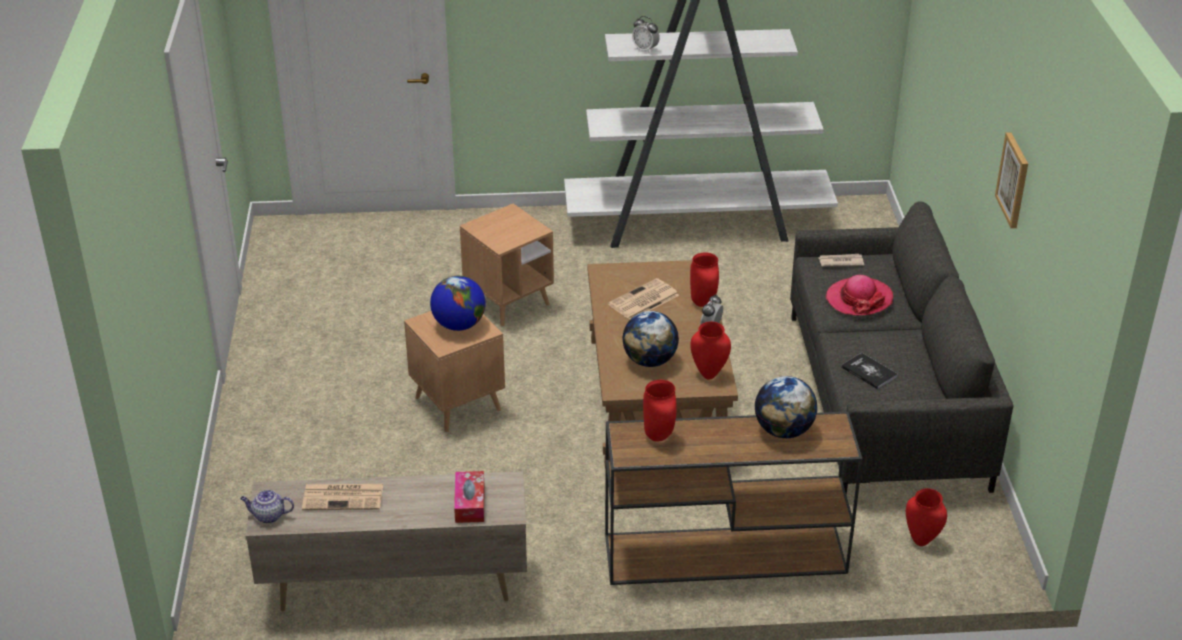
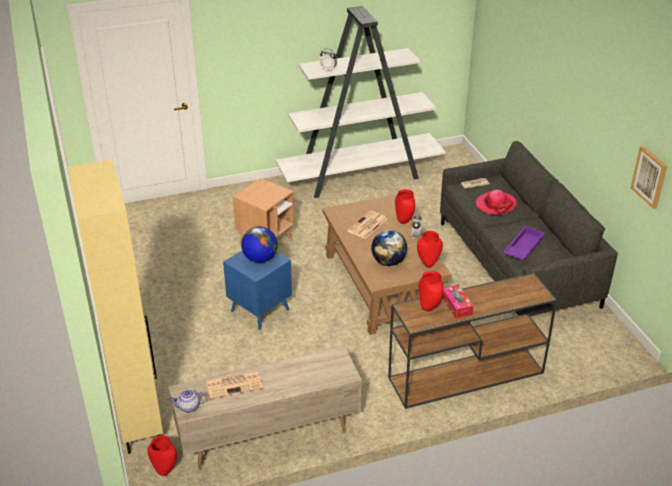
camera: 15 degrees left, 0 degrees up
(226, 528) = (138, 420): none -> beige cabinet
(458, 404) = (260, 311): brown side table -> blue side table
(470, 503) = (319, 373): tissue box -> tissue box (456, 305)
(783, 431) = (502, 291): globe -> none
(869, 372) = (523, 247): book -> purple tray
(922, 540) = (576, 344): red vase -> red vase (165, 470)
(1013, 180) = (597, 116): picture -> picture (650, 177)

